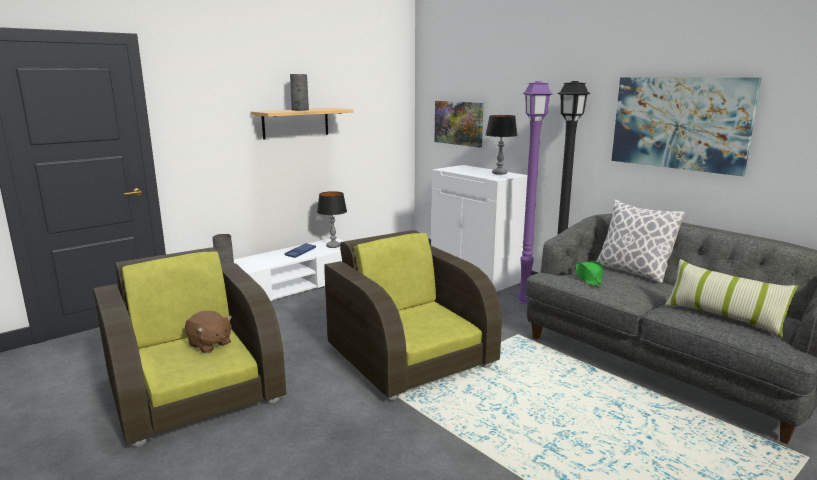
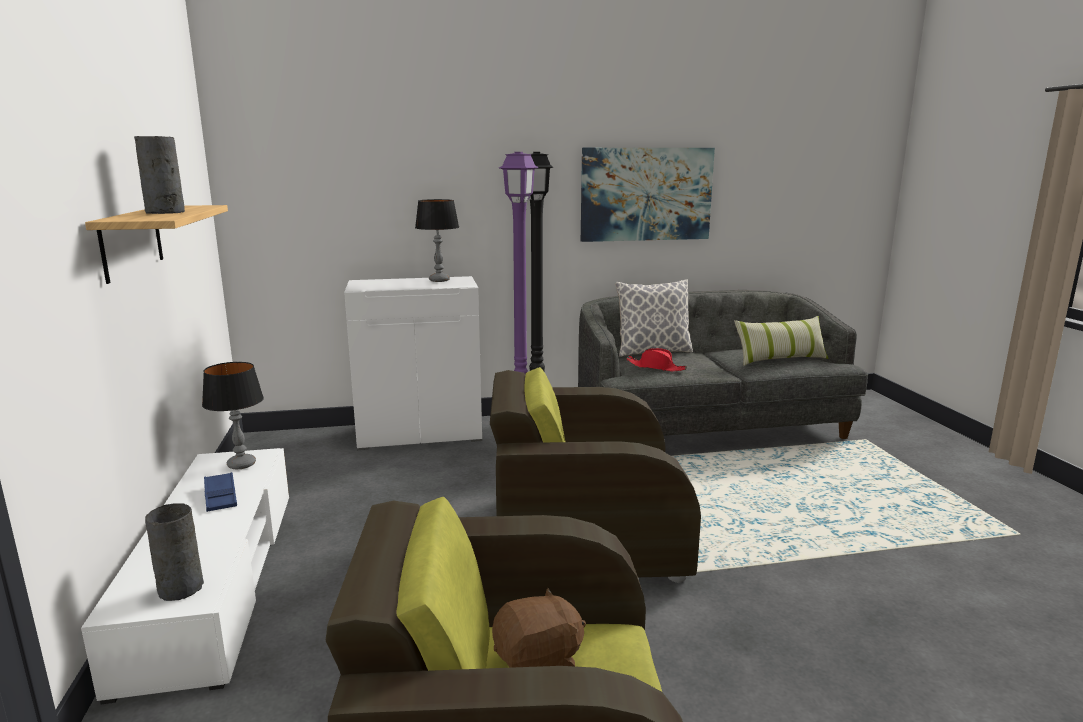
camera: 60 degrees left, 0 degrees up
(459, 123) = (326, 218): picture -> none
(589, 278) = (656, 367): green hat -> red hat

